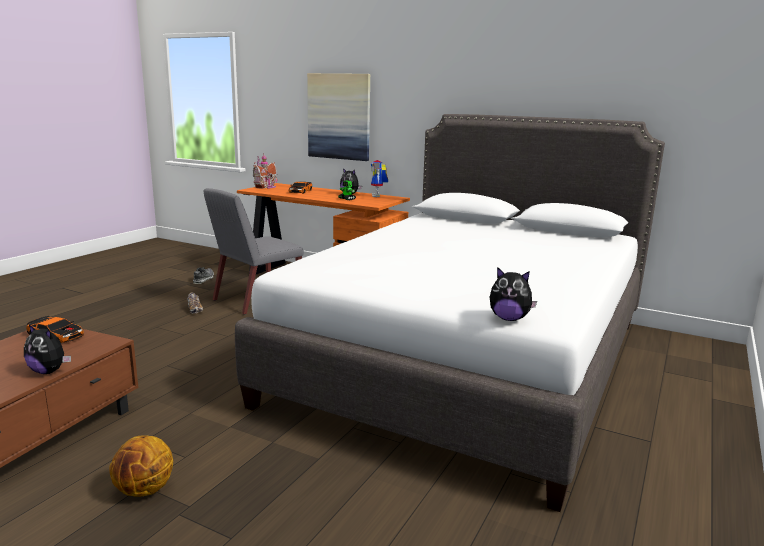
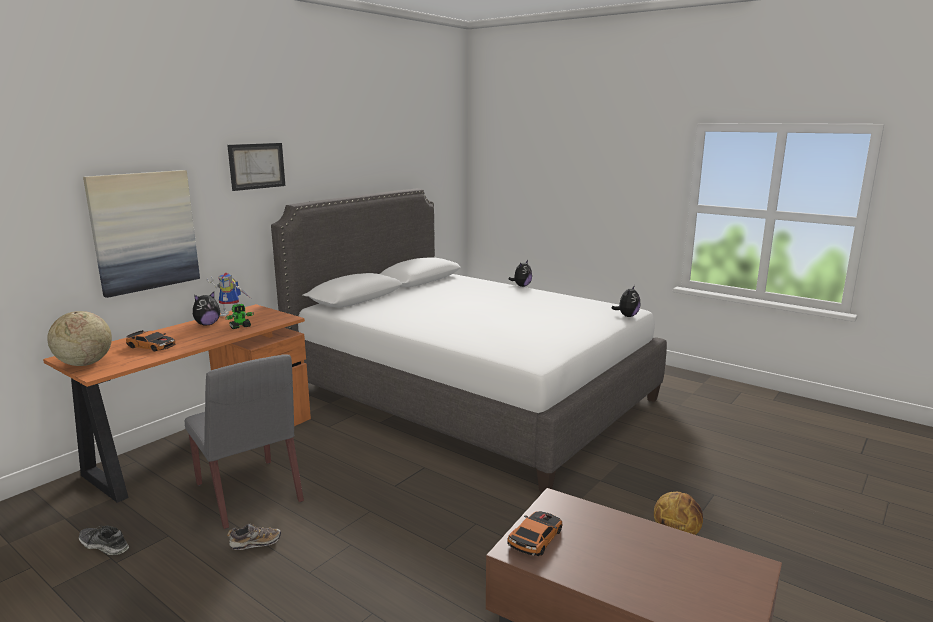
camera: 80 degrees left, 0 degrees up
(49, 371) = (629, 523): plush toy -> plush toy (521, 286)
(266, 187) = (84, 364): toy house -> globe
(431, 75) = (257, 166): none -> picture

